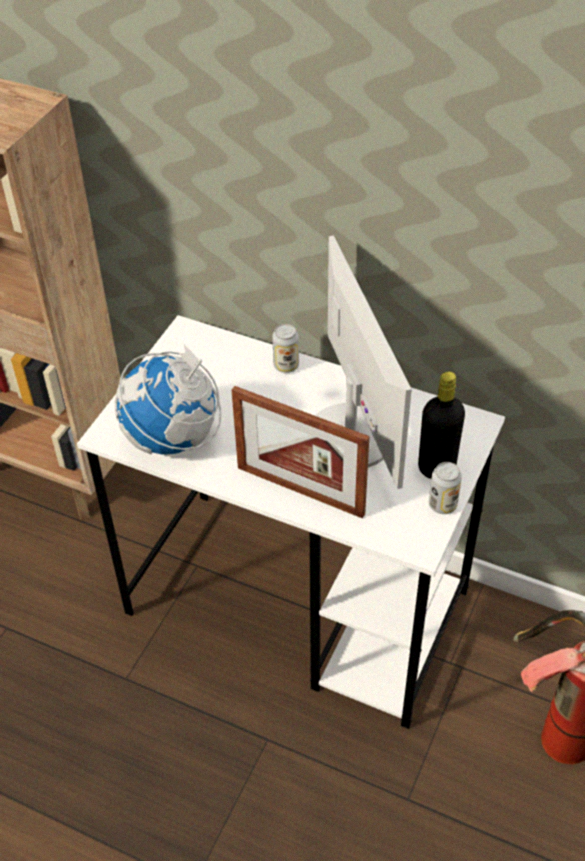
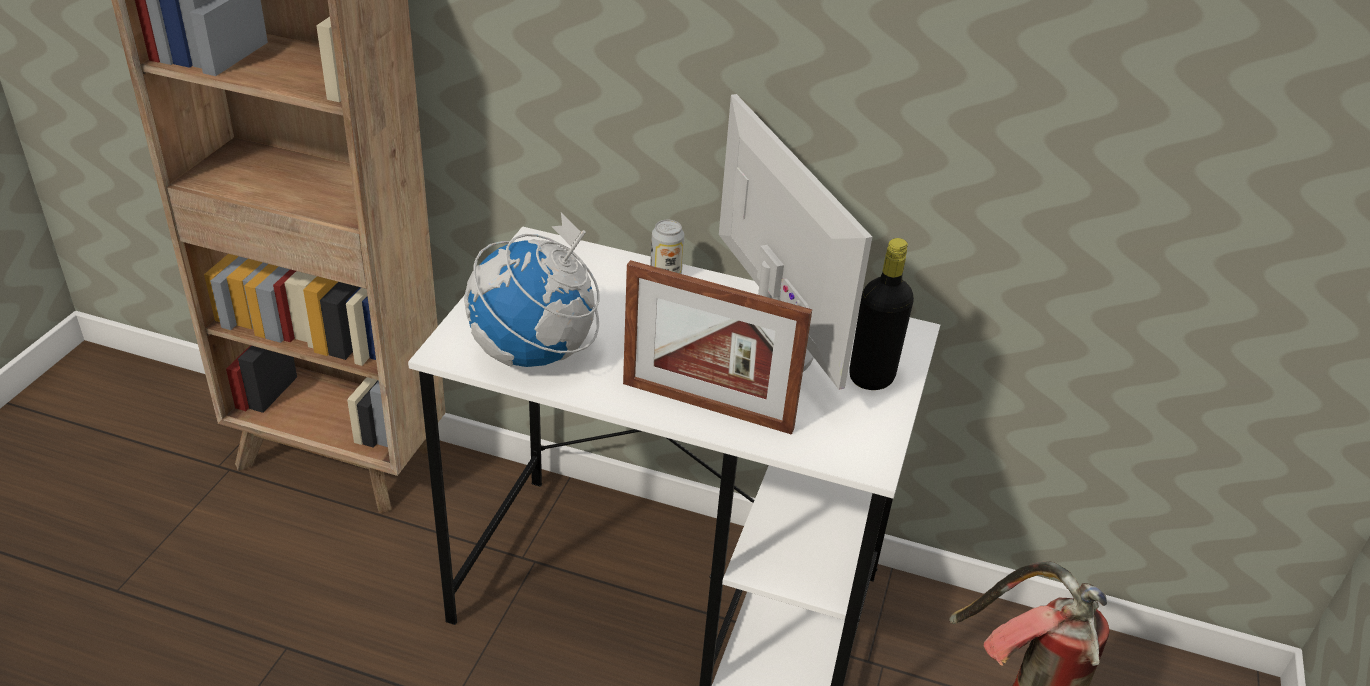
camera: 10 degrees left, 10 degrees down
(442, 505) = (888, 417): can -> none

